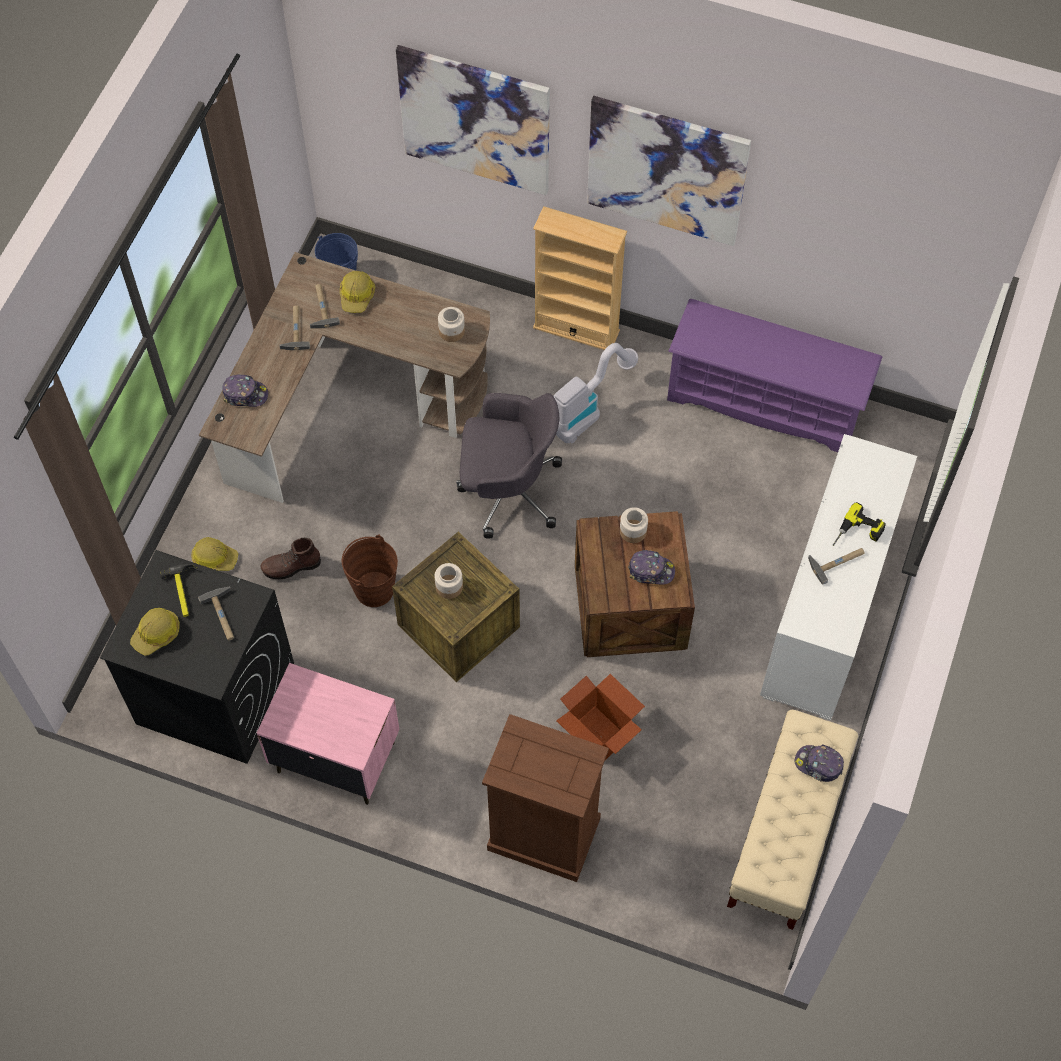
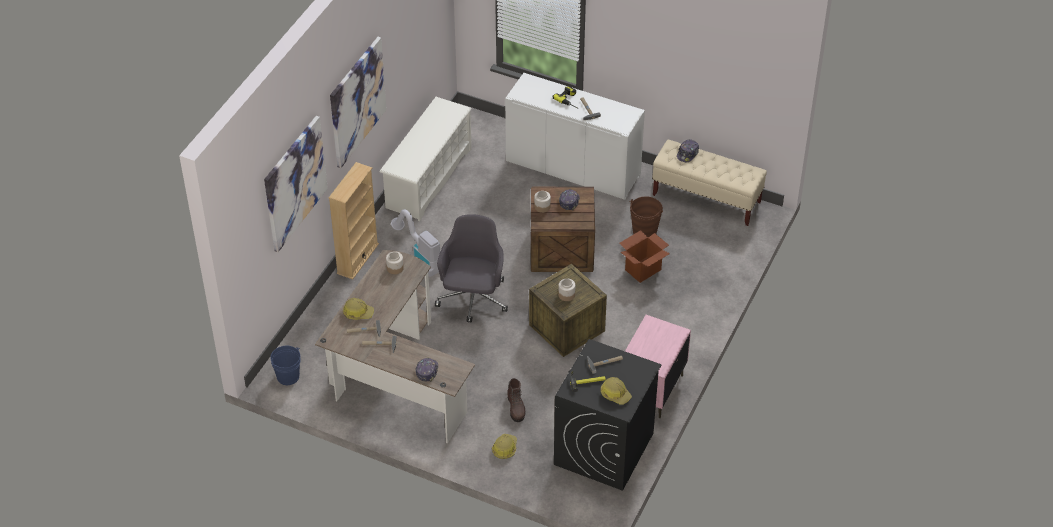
camera: 85 degrees left, 15 degrees down
(374, 589) = (537, 367): brown bucket -> brown bucket (644, 233)
(543, 834) = (704, 298): brown dresser -> none
(765, 402) = (428, 178): purple shoe rack -> white shoe rack

